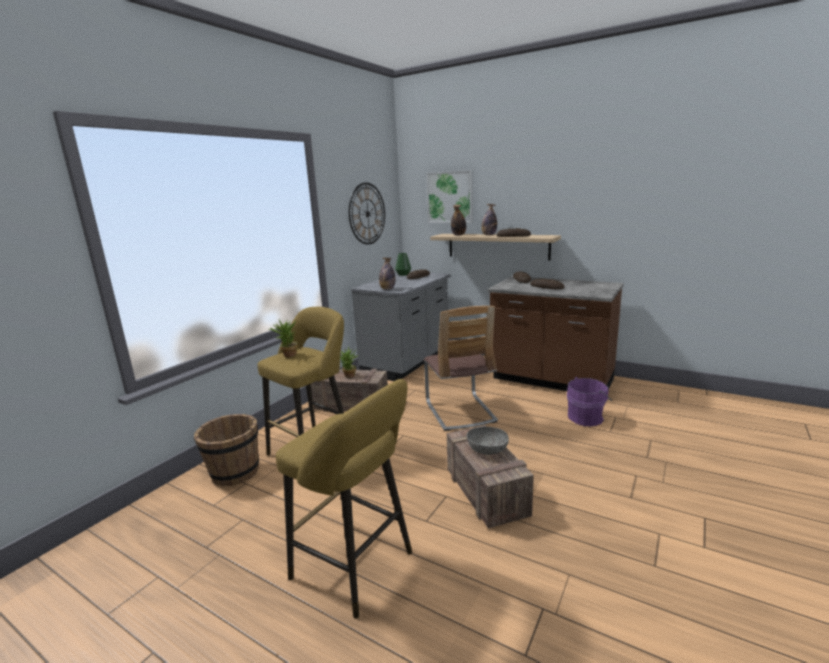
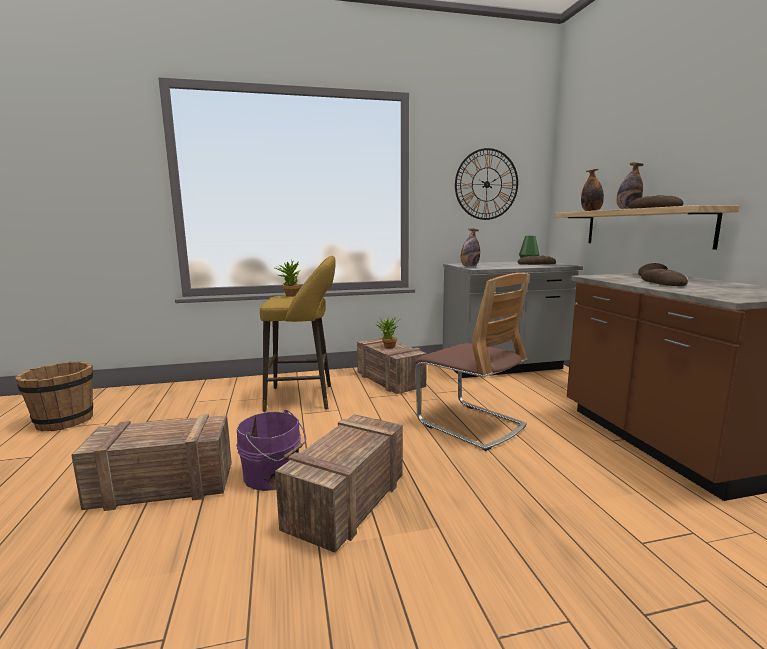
camera: 45 degrees right, 5 degrees down
(234, 473) = (239, 390): brown bucket -> brown bucket (64, 421)
(357, 568) = (161, 486): yellow stool -> crate
(450, 197) = (598, 162): picture -> none
(460, 412) = (471, 424): chair -> chair turned 75 degrees counterclockwise
(487, 449) = (351, 444): grey bowl -> none
(587, 417) = (634, 507): purple bucket -> purple bucket (273, 476)

